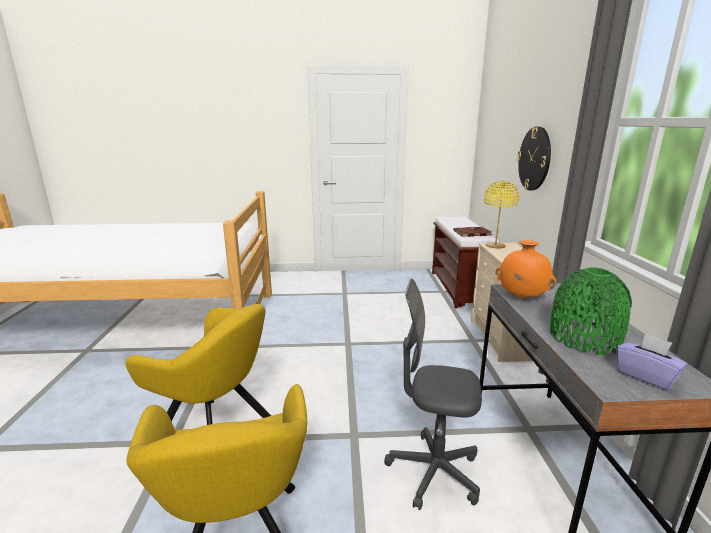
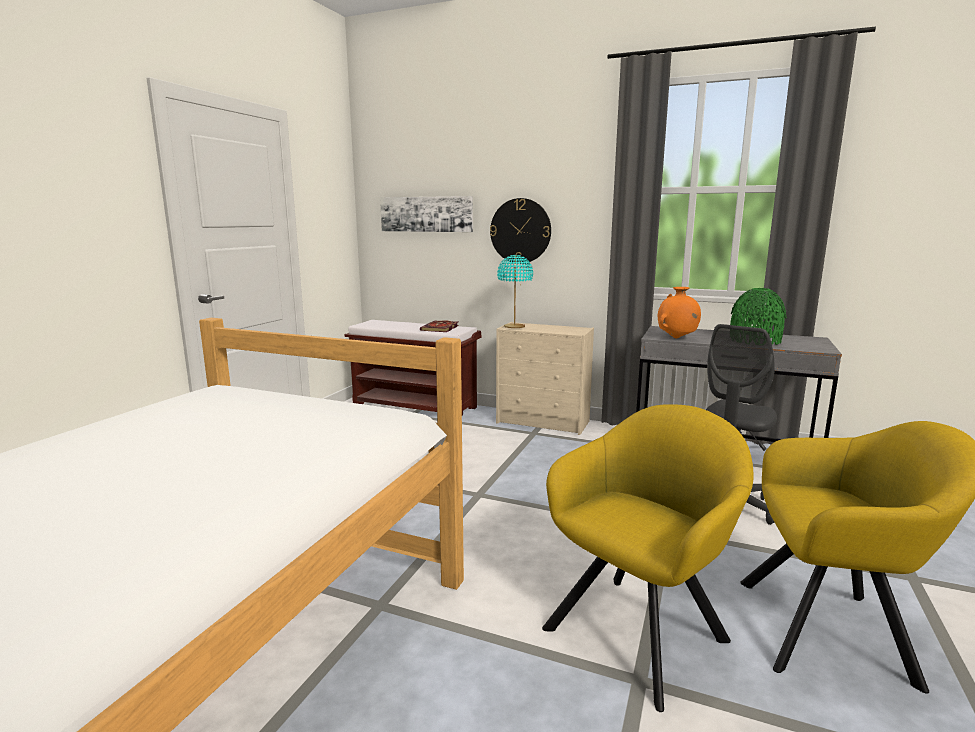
camera: 65 degrees left, 5 degrees down
(495, 246) = (514, 327): yellow table lamp -> turquoise table lamp
(498, 138) = (426, 214): none -> picture
(646, 376) = (808, 342): purple tissue box -> none

